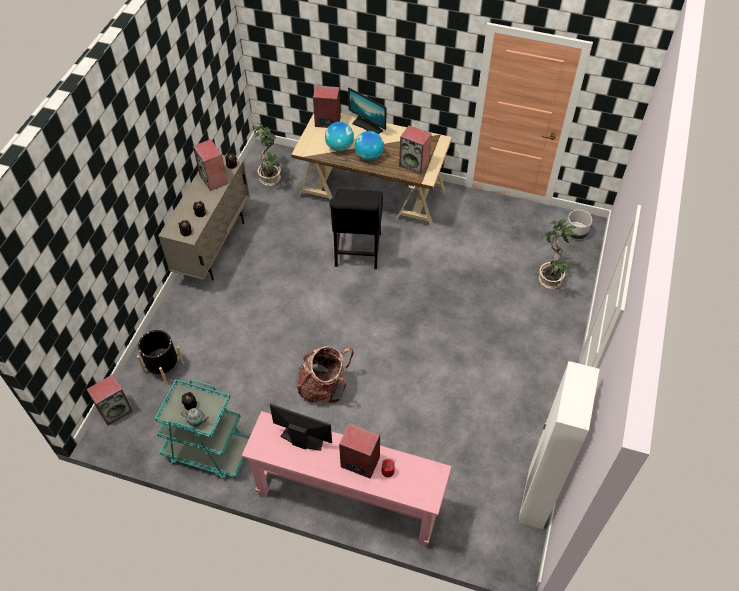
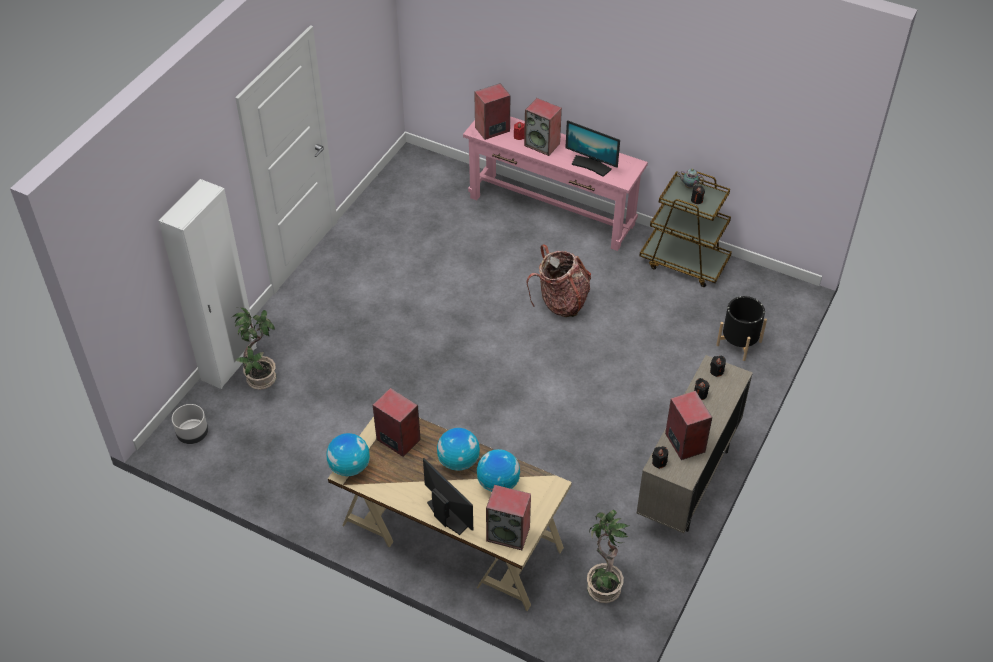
camera: 170 degrees left, 5 degrees down
(115, 410) = (785, 309): speaker -> speaker (492, 129)
(208, 451) = (684, 262): turquoise cart -> brown cart
(357, 252) = (493, 448): black chair -> none
(440, 144) = (350, 467): none -> globe
(535, 498) = (381, 191): white wardrobe -> white wardrobe (230, 364)

